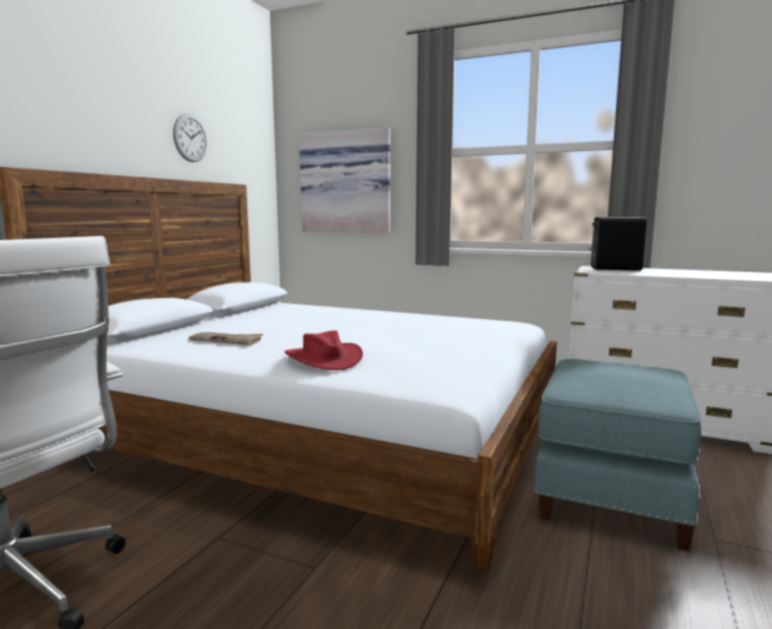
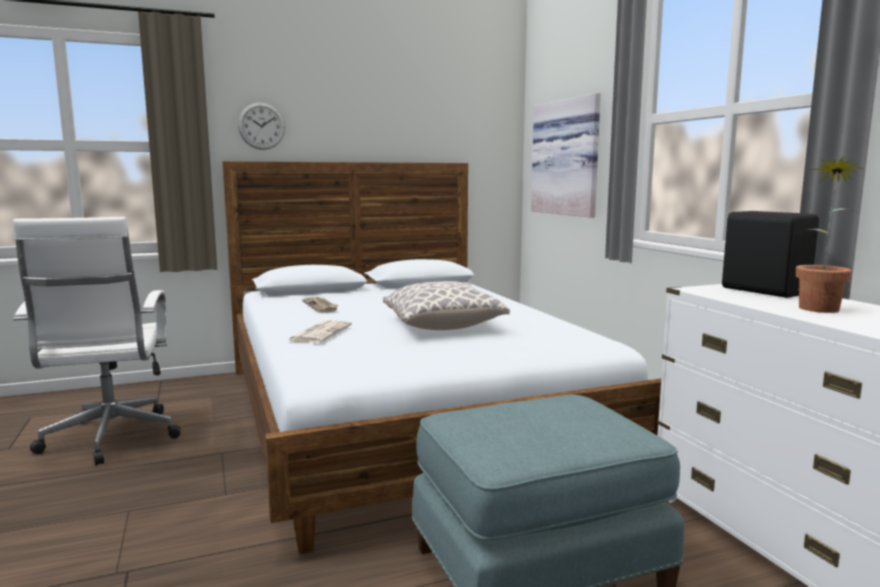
camera: 45 degrees right, 0 degrees up
(190, 138) = (405, 123): wall clock -> wall clock (261, 126)
(323, 359) = (320, 332): red hat -> newspaper
(392, 334) = (442, 327): none -> pillow
(671, 272) = (820, 307): none -> potted plant

